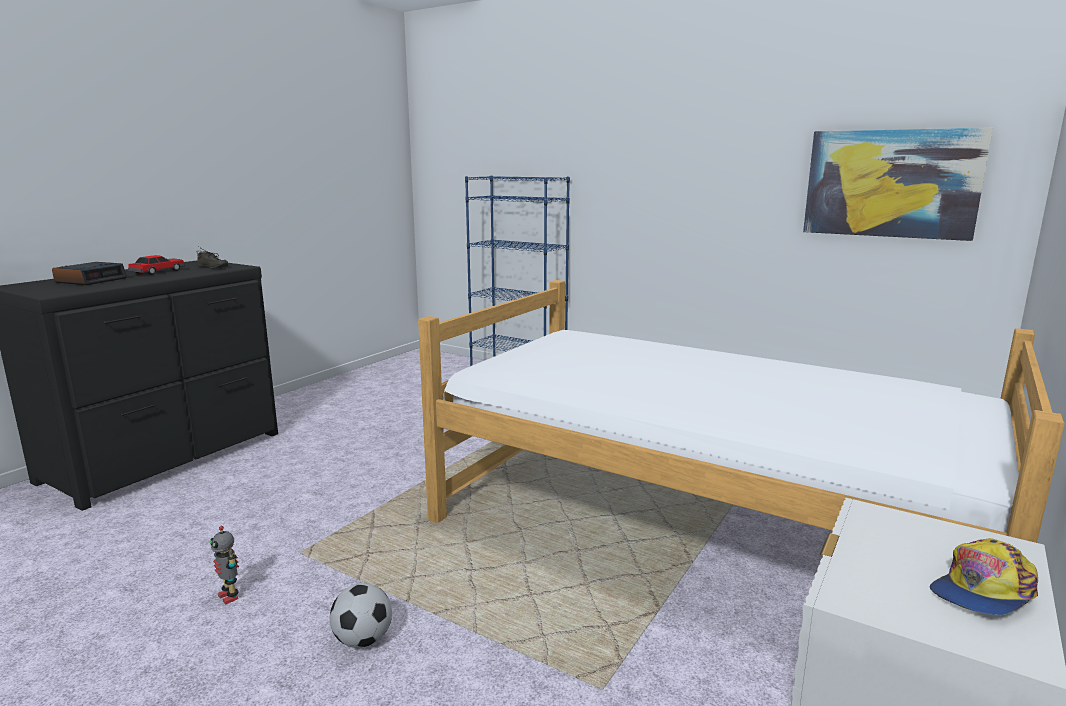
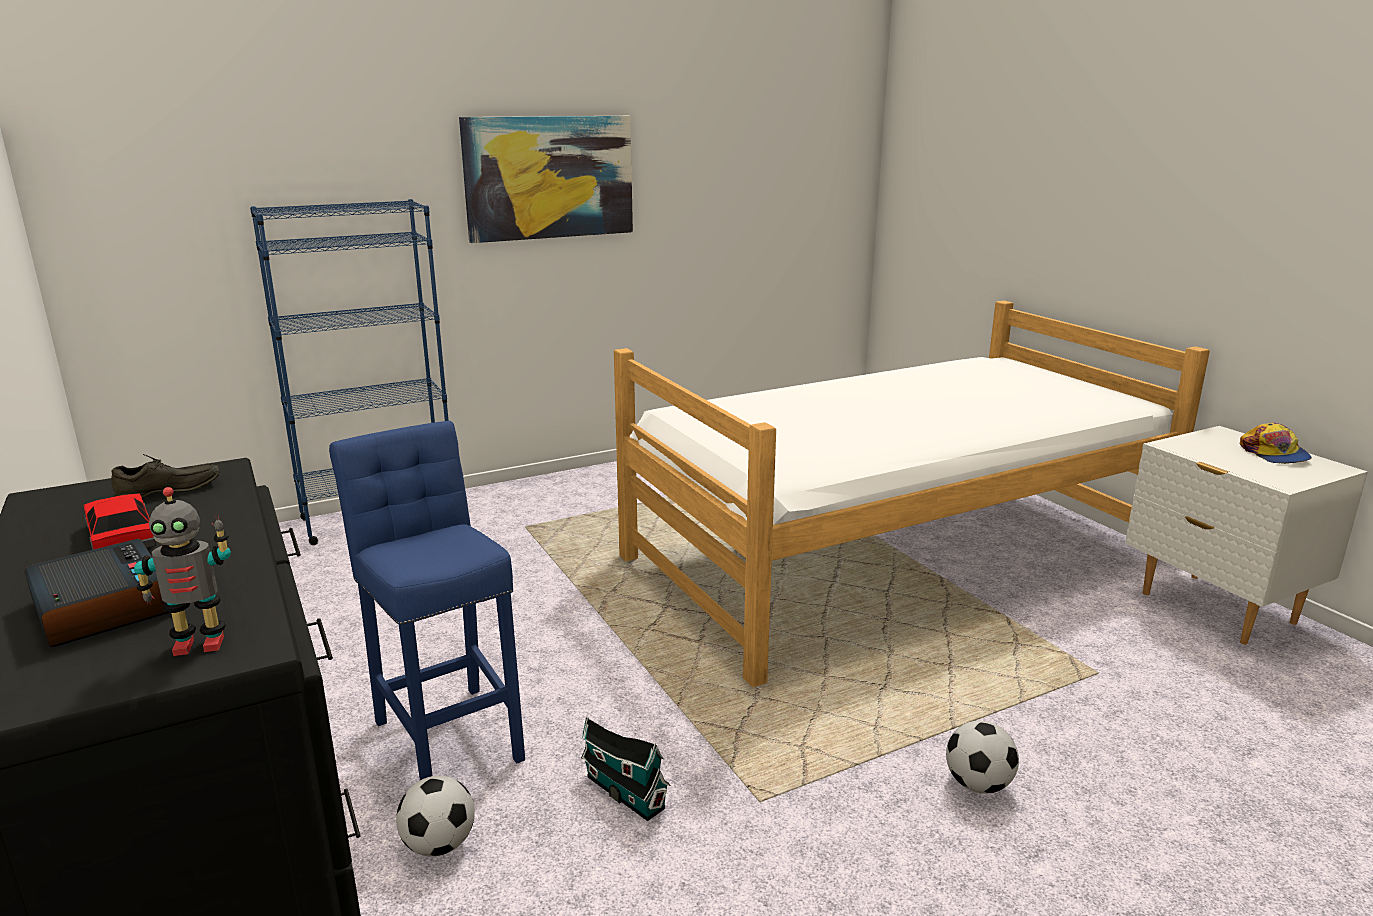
camera: 60 degrees left, 5 degrees up
(230, 479) = (439, 845): none -> football
(230, 596) = (831, 879): toy robot -> toy robot (200, 643)
(292, 509) = (623, 791): none -> toy house
(320, 453) = (447, 734): none -> blue stool
(891, 183) = (780, 184): picture -> picture (549, 177)

